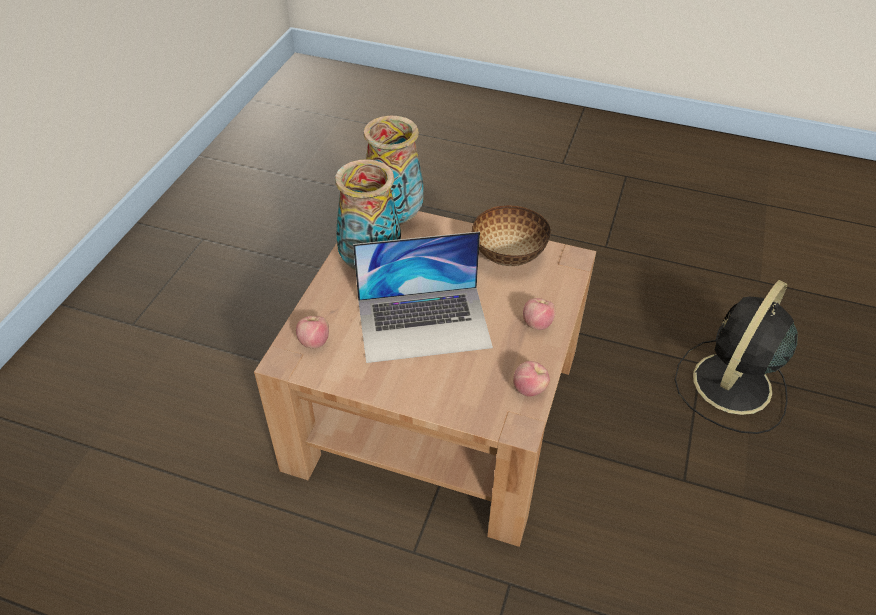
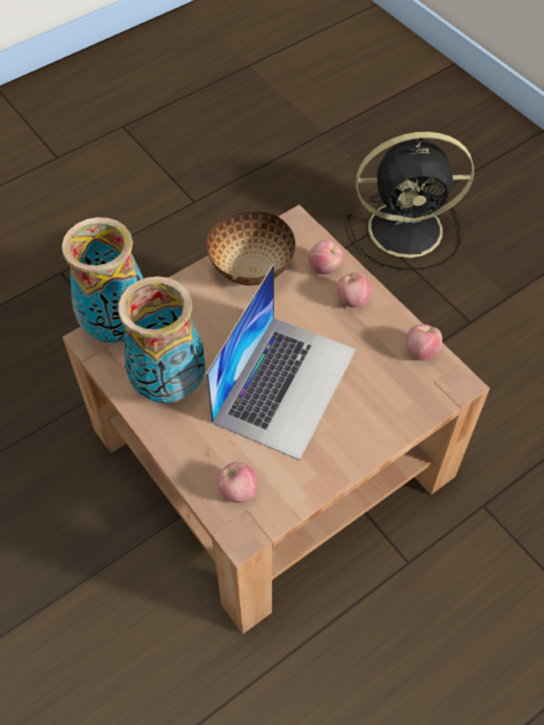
camera: 55 degrees left, 10 degrees up
(551, 293) = (324, 268): none -> apple
(730, 386) = (408, 229): black fan -> black fan turned 75 degrees counterclockwise

